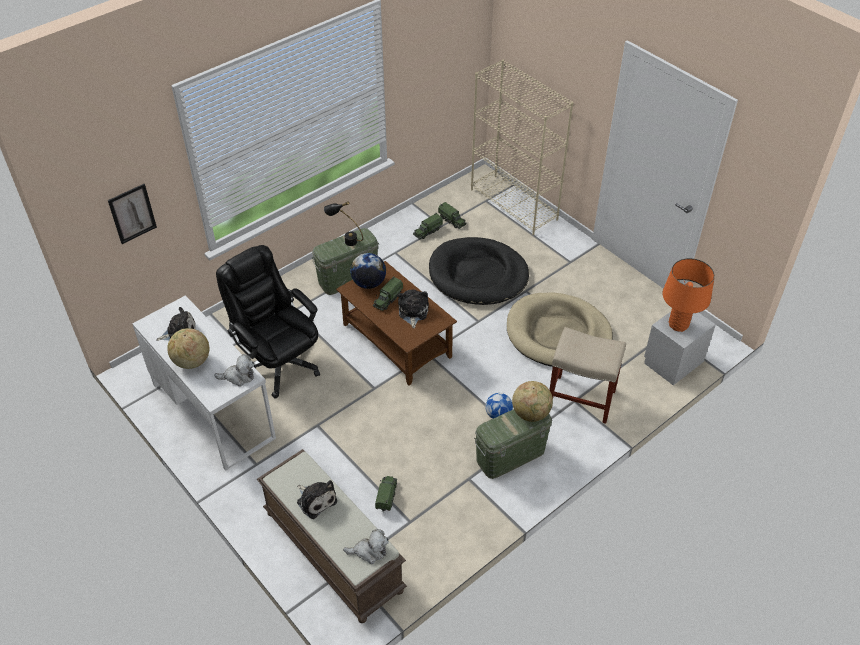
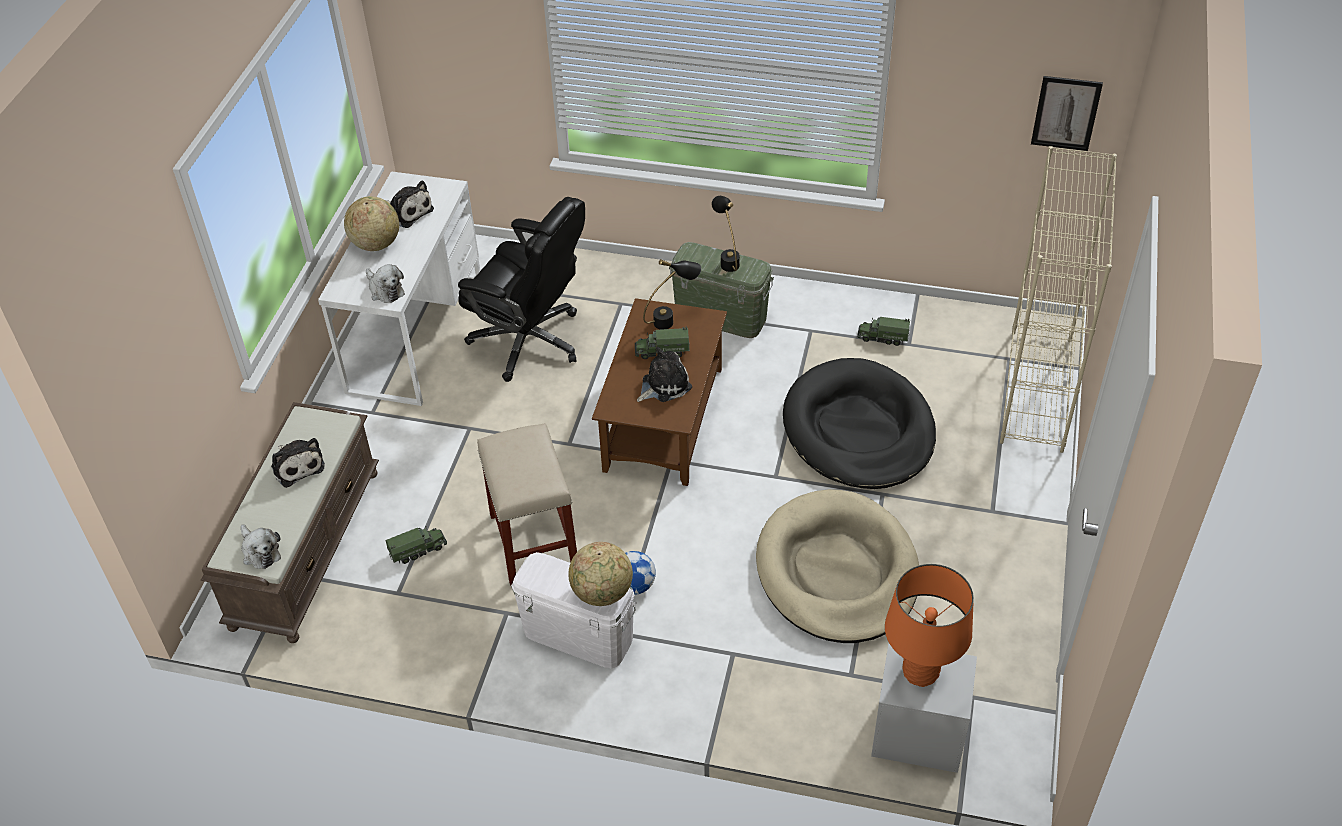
camera: 55 degrees right, 0 degrees up
(132, 213) = (457, 46): picture -> picture (1066, 113)
(278, 363) = (530, 341): black office chair -> black office chair turned 105 degrees clockwise
(315, 500) = (297, 465): plush toy -> plush toy turned 45 degrees counterclockwise
(368, 283) = (672, 319): globe -> black table lamp
(452, 220) = (931, 348): toy truck -> none
(510, 456) = (578, 635): green storage box -> white storage box
(580, 398) = (742, 658): beige stool -> beige stool (533, 540)

